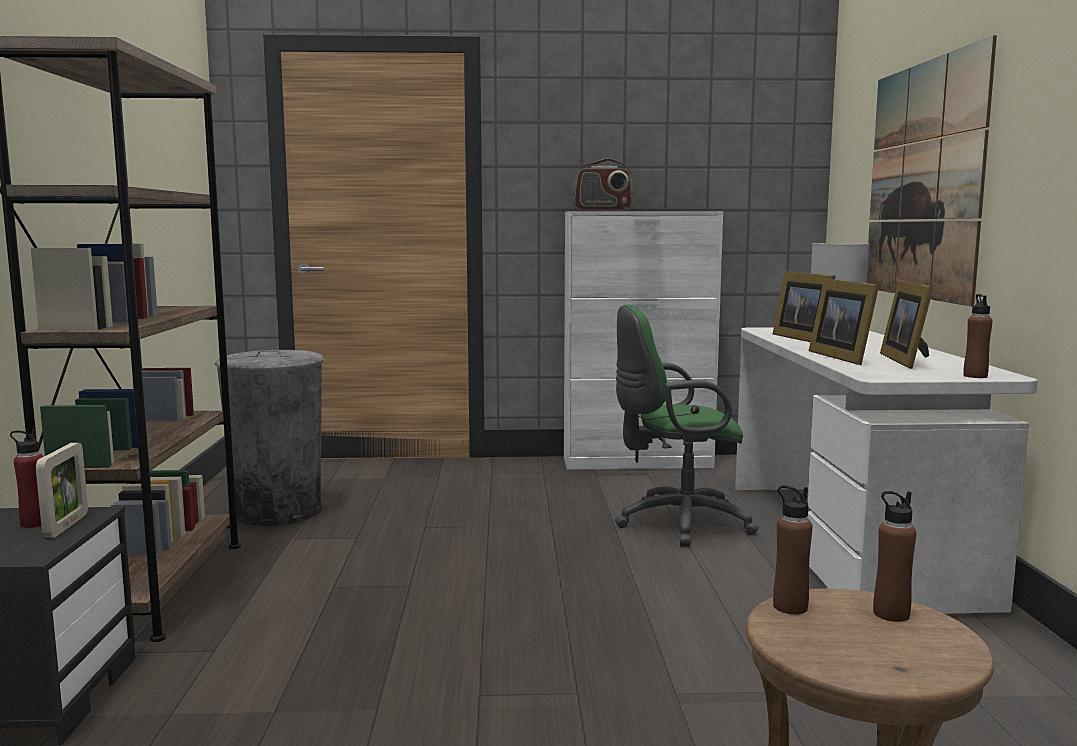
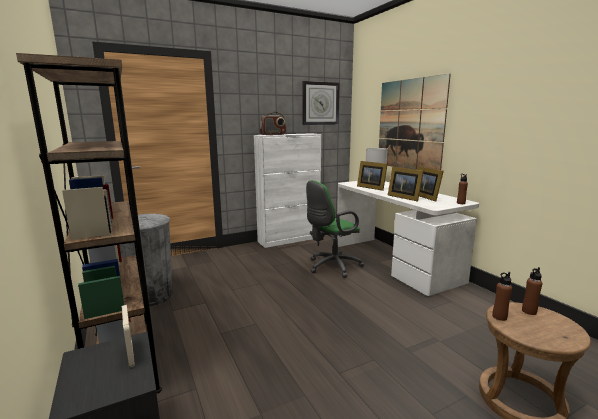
camera: 25 degrees left, 5 degrees up
(35, 523) = (107, 358): red bottle -> none
(739, 141) = (320, 103): none -> wall clock

